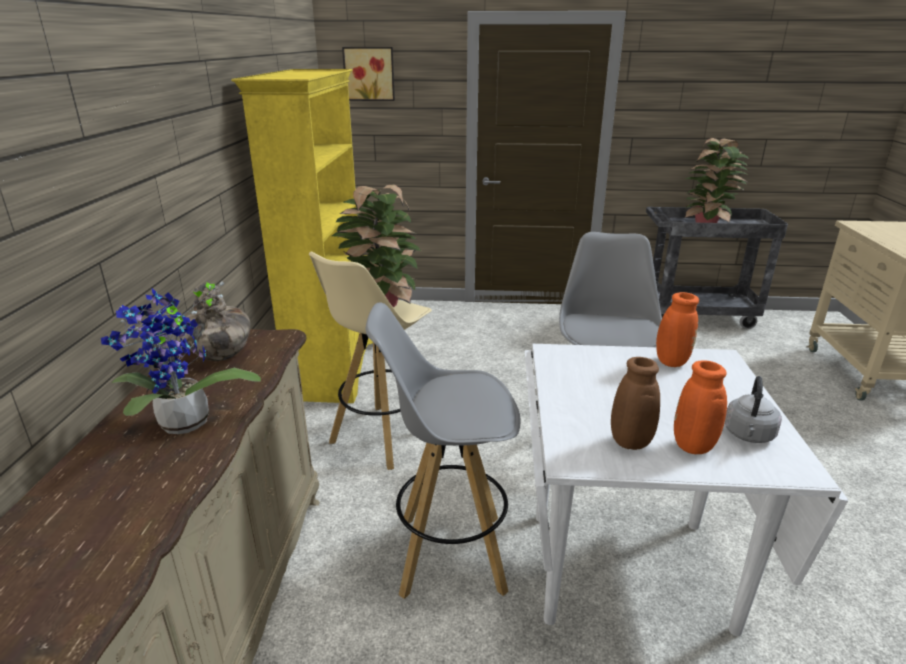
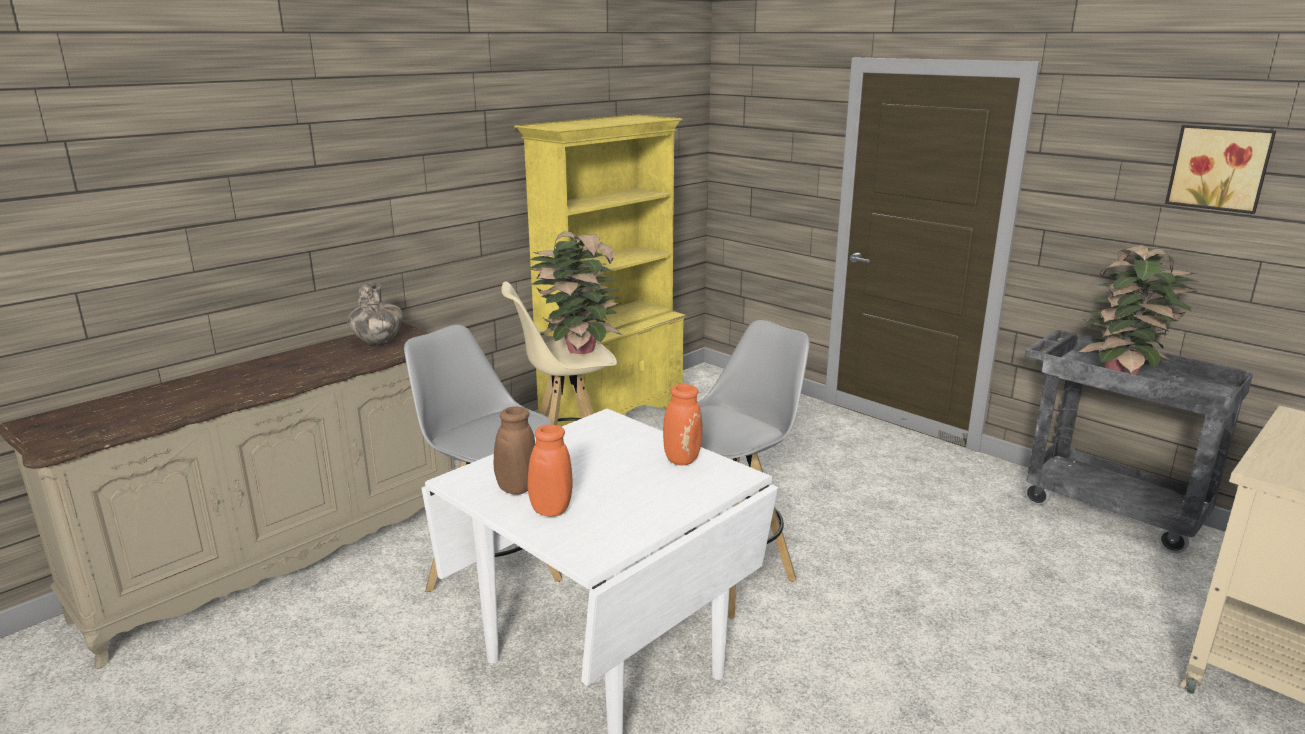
camera: 40 degrees right, 5 degrees down
(184, 426) = (292, 371): potted plant -> none
(369, 74) = (752, 121): picture -> picture (1219, 168)
(748, 435) = (610, 524): grey kettle -> none

